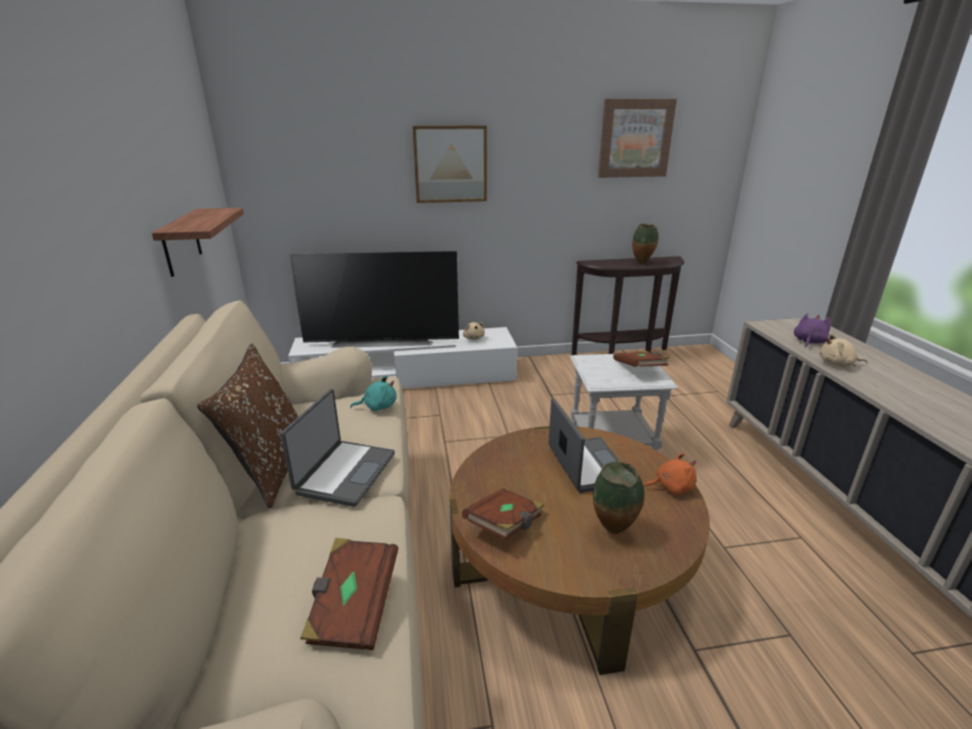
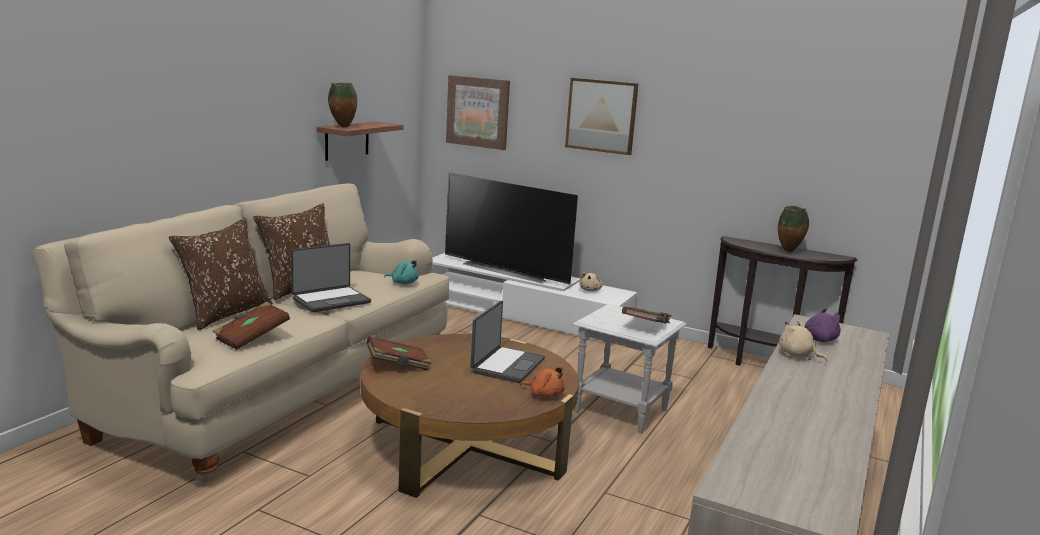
camera: 35 degrees right, 10 degrees down
(236, 575) = (225, 314): none -> brown pillow
(614, 532) = (457, 393): vase -> vase (342, 127)
(635, 138) = (800, 112): picture -> picture (478, 112)

